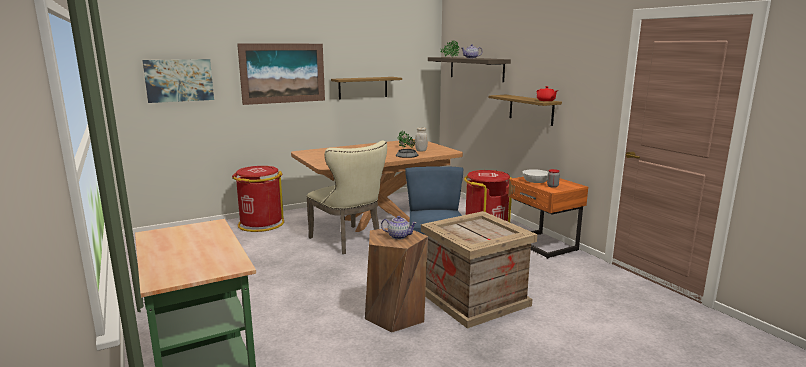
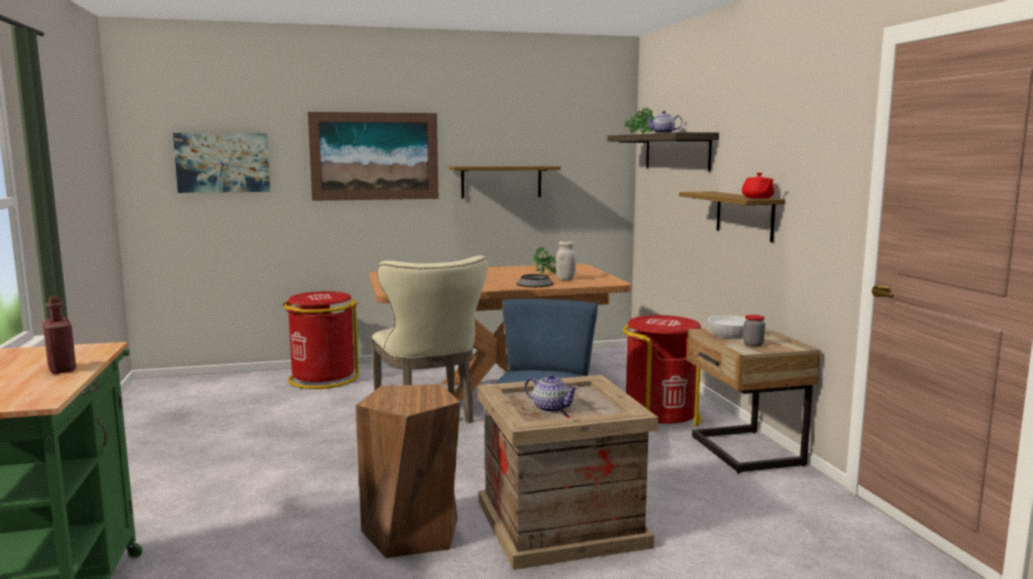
camera: 15 degrees right, 5 degrees down
(213, 242) = (62, 369): none -> red bottle
(398, 236) = (413, 398): teapot -> teapot (550, 408)
(542, 246) = (743, 452): orange nightstand -> beige nightstand

